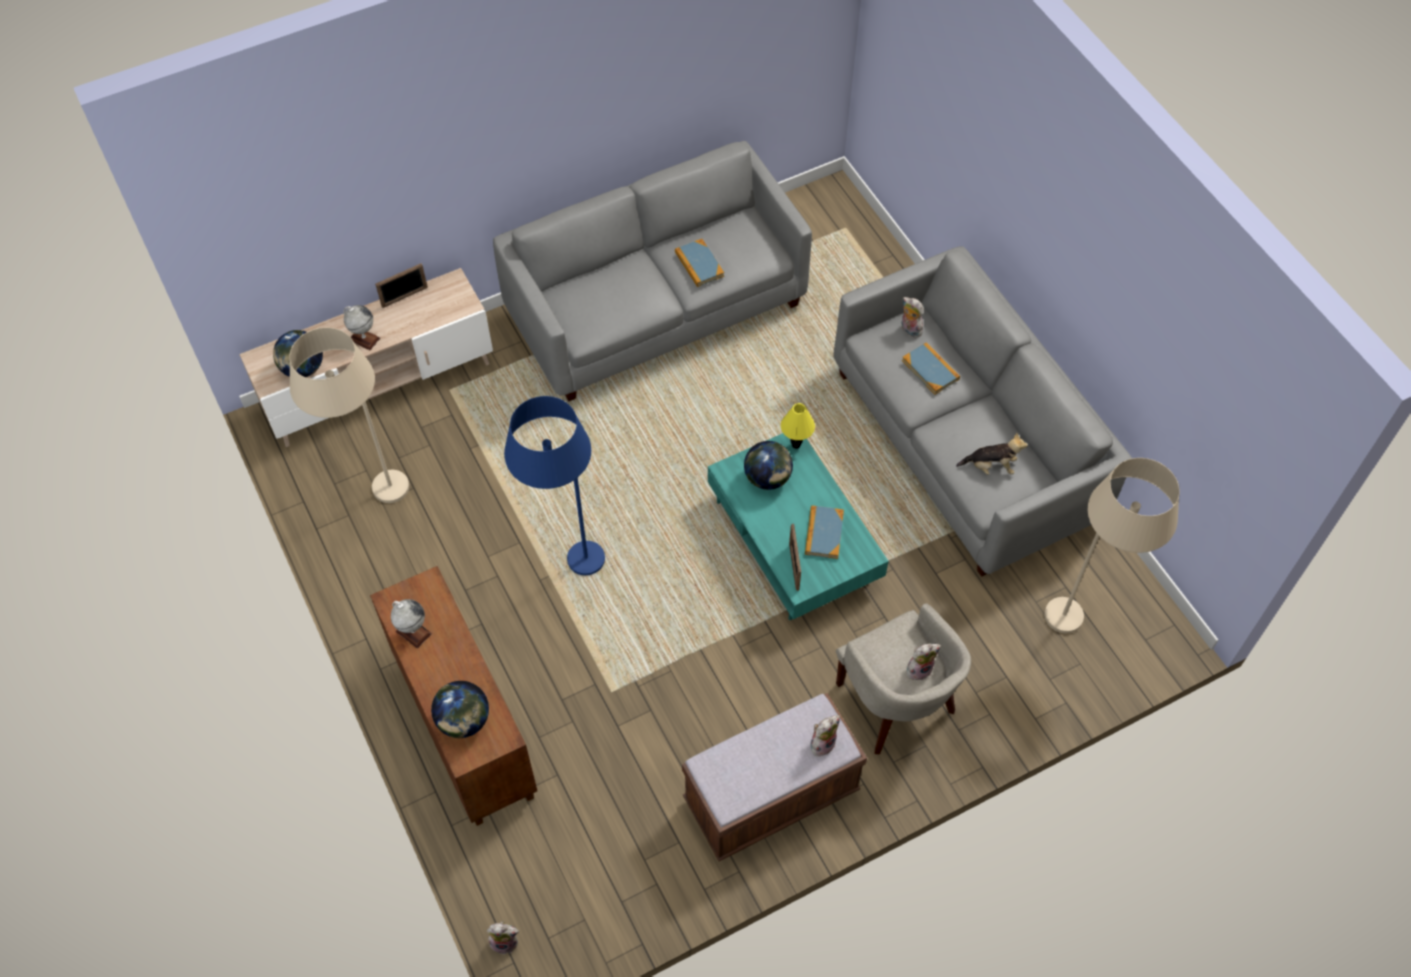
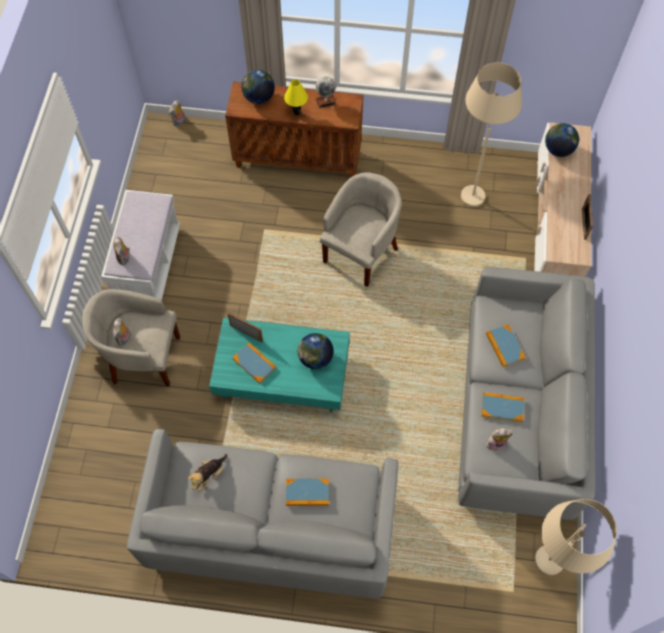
camera: 125 degrees right, 5 degrees up
(364, 339) = (562, 188): globe -> none
(564, 560) = (361, 252): blue floor lamp -> beige armchair
(626, 293) = (505, 346): none -> book
(771, 796) = (148, 265): brown bench -> white bench
(795, 445) = (327, 390): yellow table lamp -> yellow table lamp (297, 113)
(909, 329) = (352, 507): plush toy -> plush toy (496, 442)
(1085, 617) = (102, 502): beige floor lamp -> beige floor lamp (540, 573)

